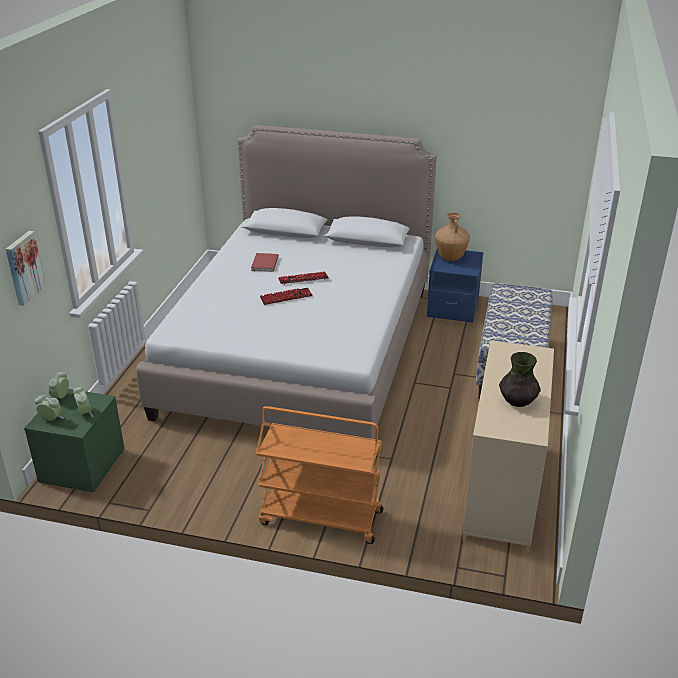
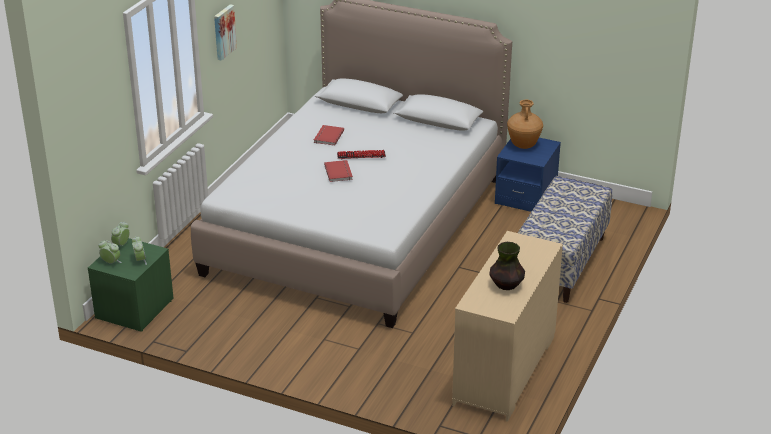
camera: 10 degrees right, 0 degrees up
(23, 267) = (99, 129): picture -> picture (223, 32)
(286, 297) = (339, 172): keyboard -> red book
(320, 518) = (332, 374): orange cart -> none

